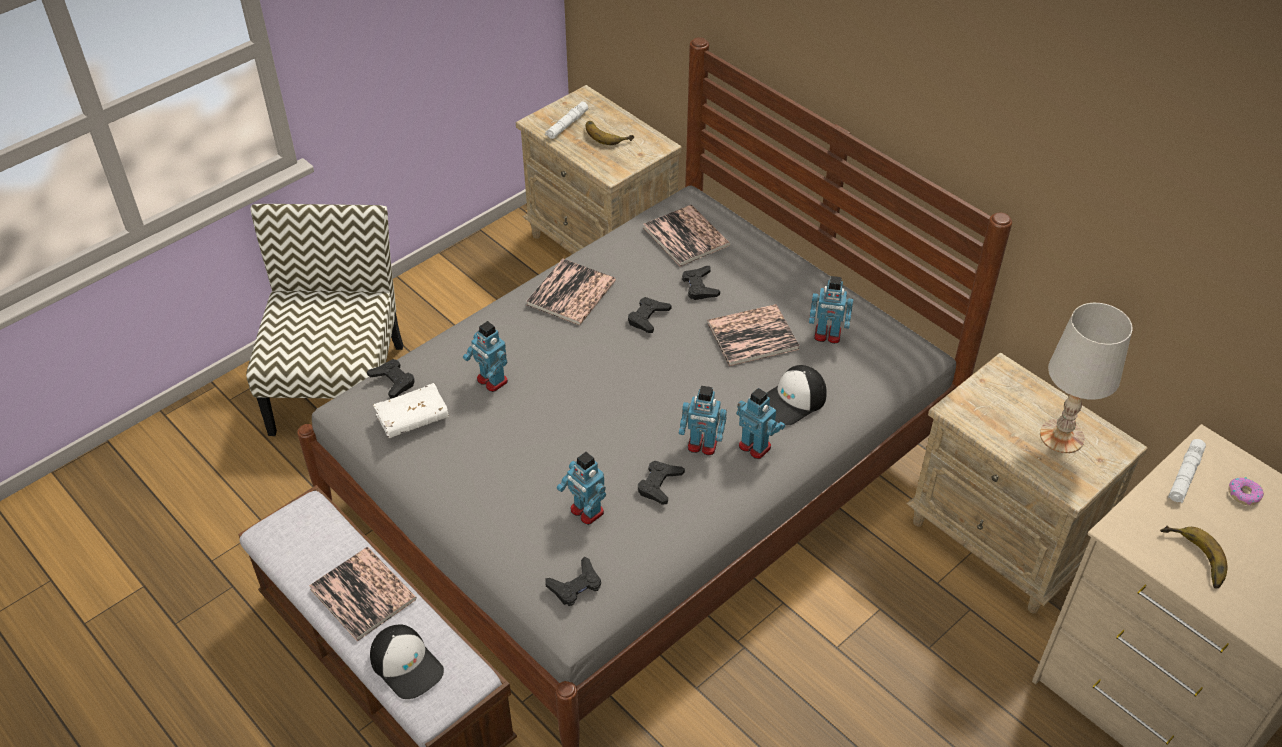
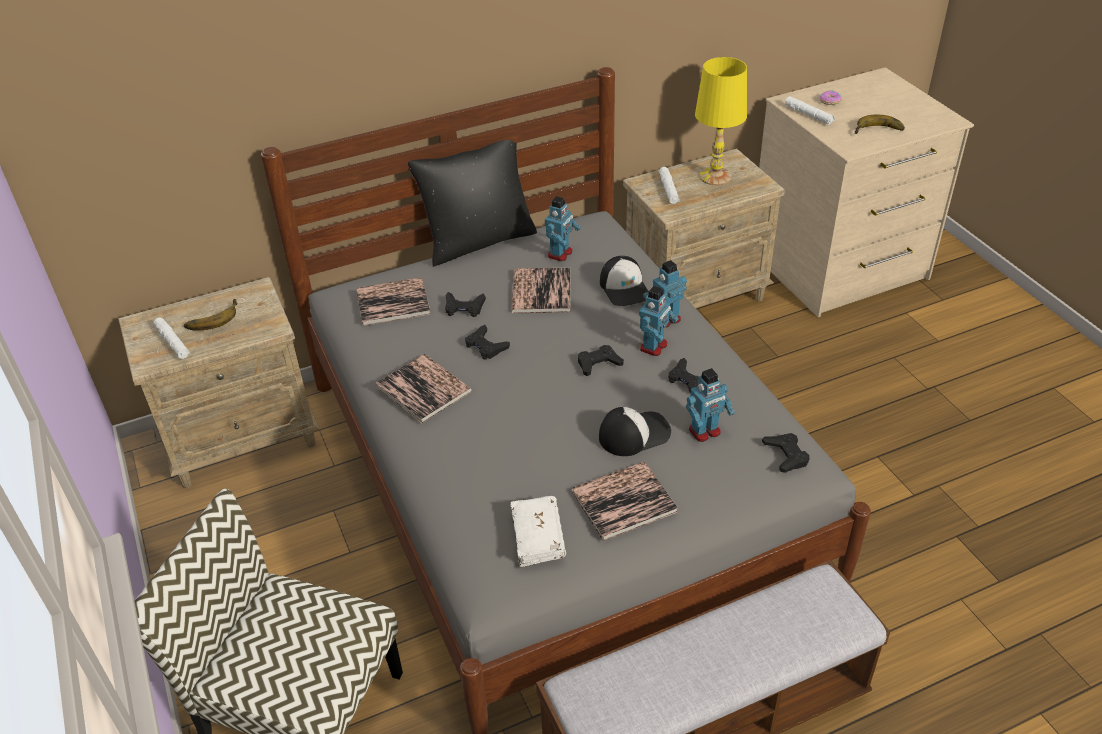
camera: 70 degrees left, 5 degrees down
(363, 594) = (708, 652): book -> book (623, 501)
(393, 381) = (476, 546): black game controller -> black game controller (598, 363)
(407, 665) = (803, 627): cap -> cap (634, 434)
(491, 381) = (514, 467): toy robot -> none
(822, 268) = (478, 241): none -> black pillow
(1002, 397) = (668, 190): none -> white flashlight
(1062, 436) = (715, 176): white table lamp -> yellow table lamp

